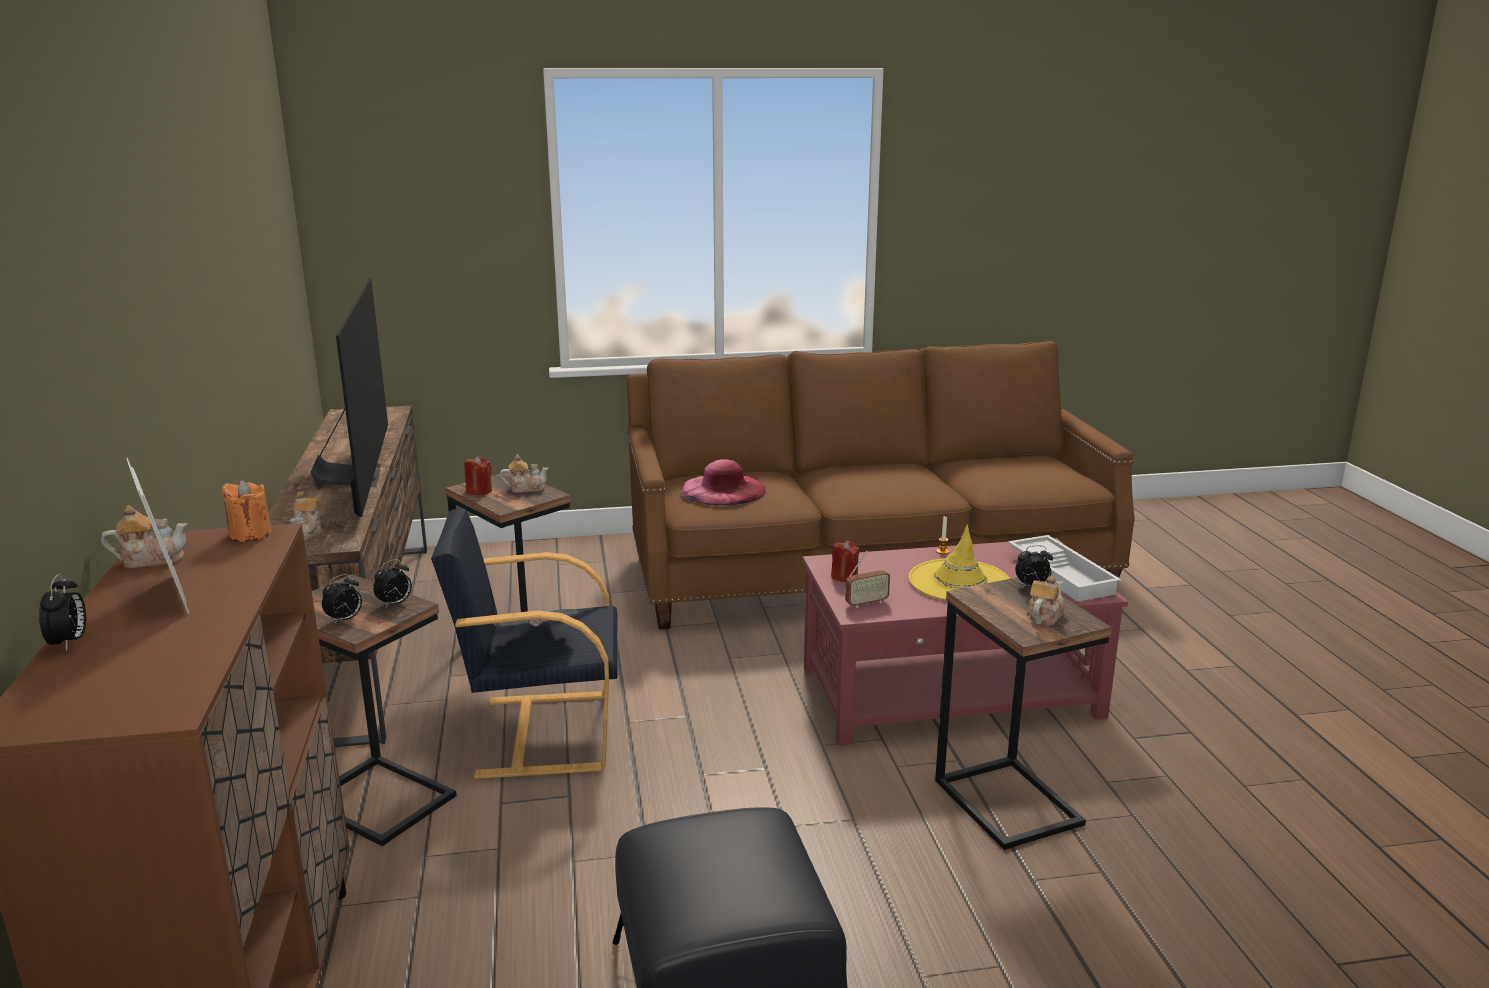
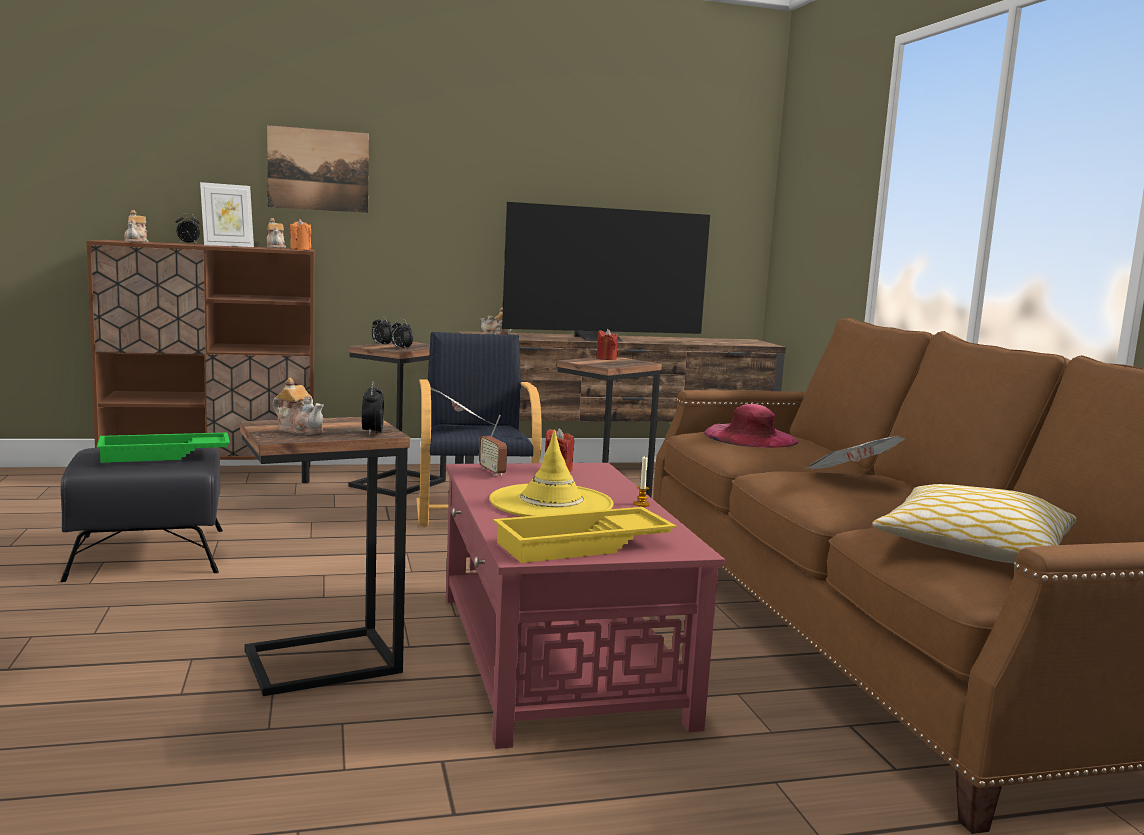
camera: 85 degrees right, 10 degrees down
(103, 377) = (318, 170): none -> picture
(525, 488) = (617, 363): teapot -> teapot (136, 242)
(749, 842) = (164, 455): none -> green tray
(864, 477) = (850, 478): none -> newspaper
(1021, 472) = (973, 548): none -> pillow
(1063, 575) = (583, 545): white tray -> yellow tray

